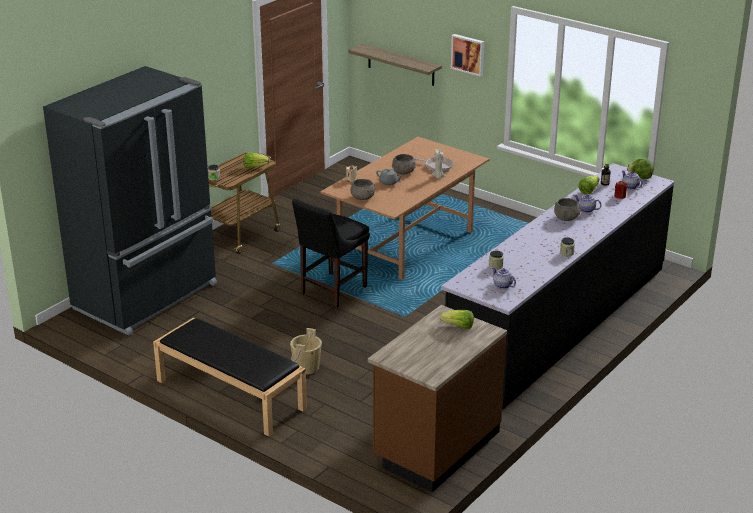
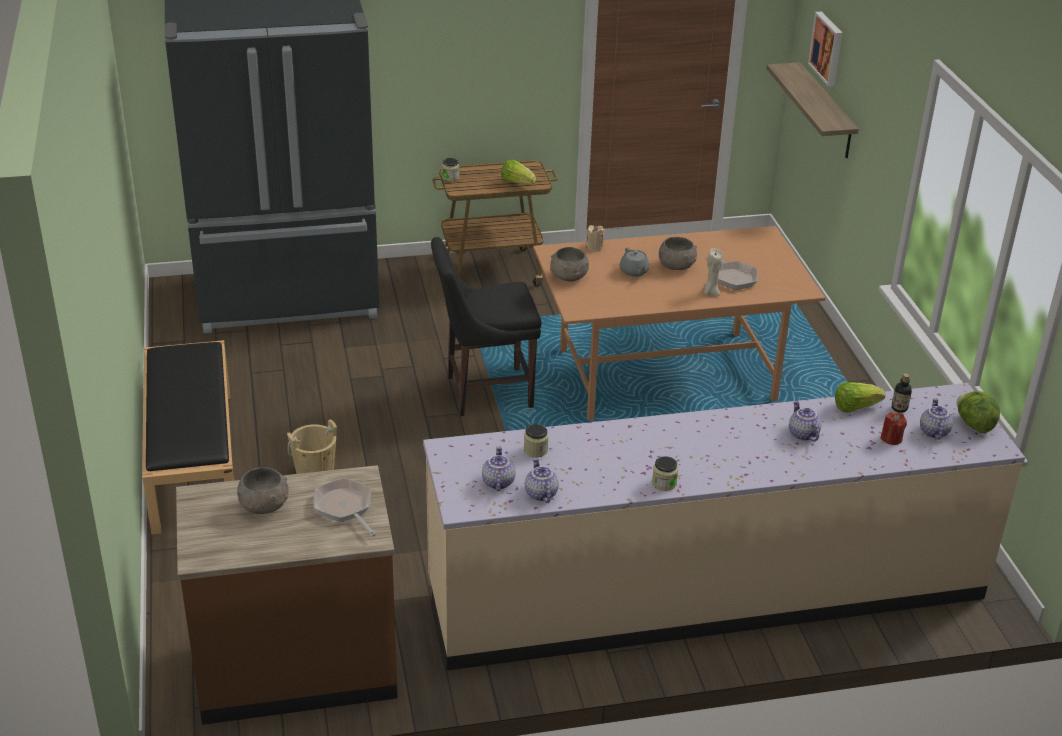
camera: 40 degrees right, 5 degrees up
(458, 326) = (345, 508): lettuce -> frying pan
(468, 54) = (884, 122): picture -> picture (828, 48)
(526, 281) = (540, 494): none -> teapot
(558, 322) = (706, 591): black counter -> beige counter
(566, 218) = (753, 432): grey bowl -> grey bowl (264, 506)

